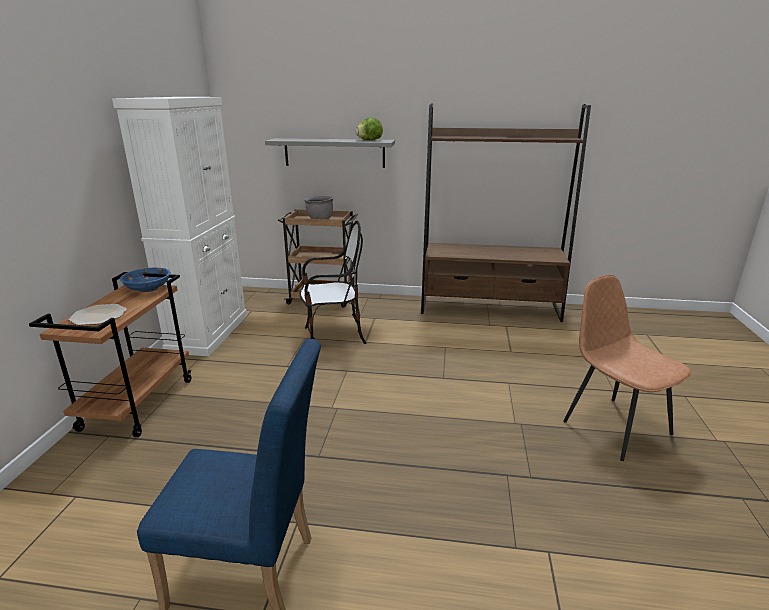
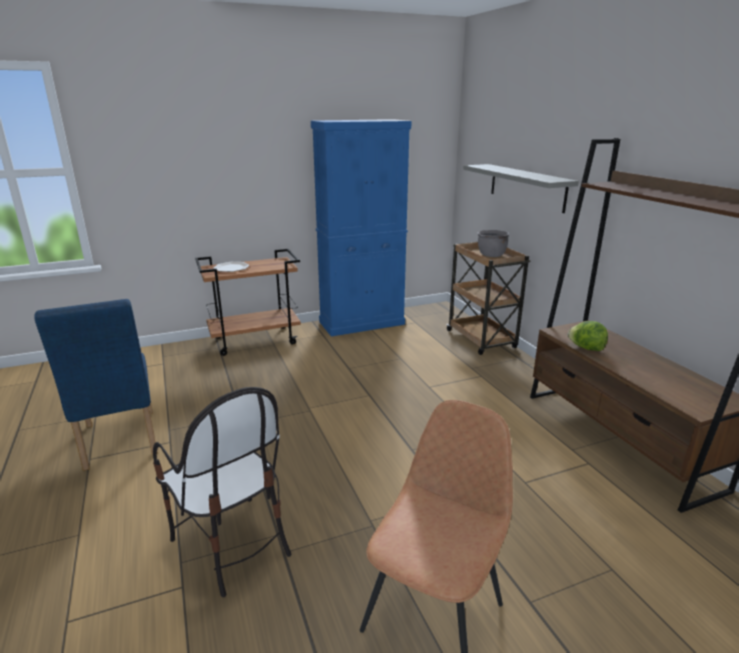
camera: 60 degrees right, 0 degrees up
(148, 288) = (283, 263): blue bowl -> none
(209, 332) = (362, 323): white cabinet -> blue cabinet
(333, 337) = (418, 369): chair -> chair (231, 544)
(369, 140) = (546, 177): lettuce -> lettuce (586, 348)

